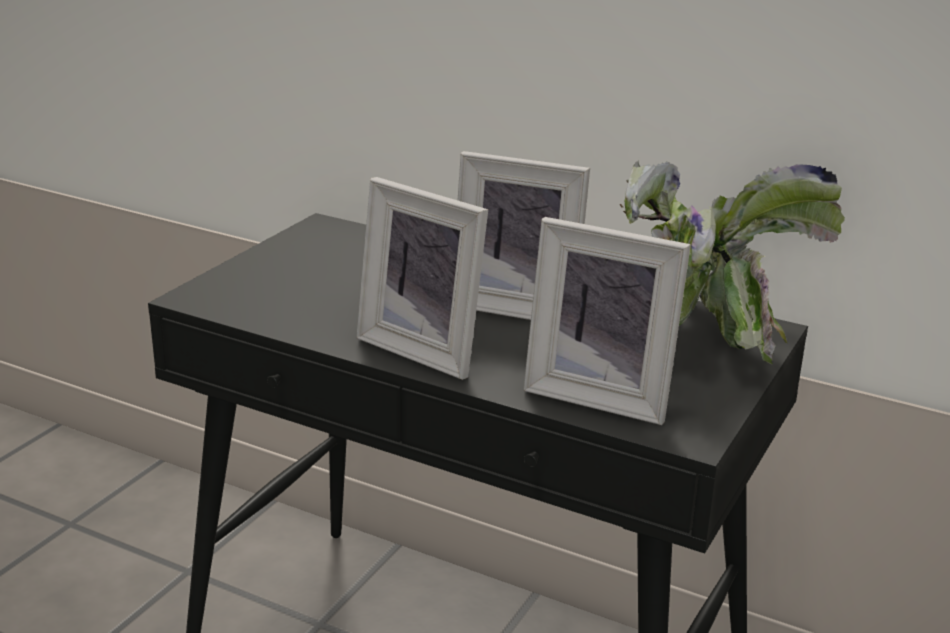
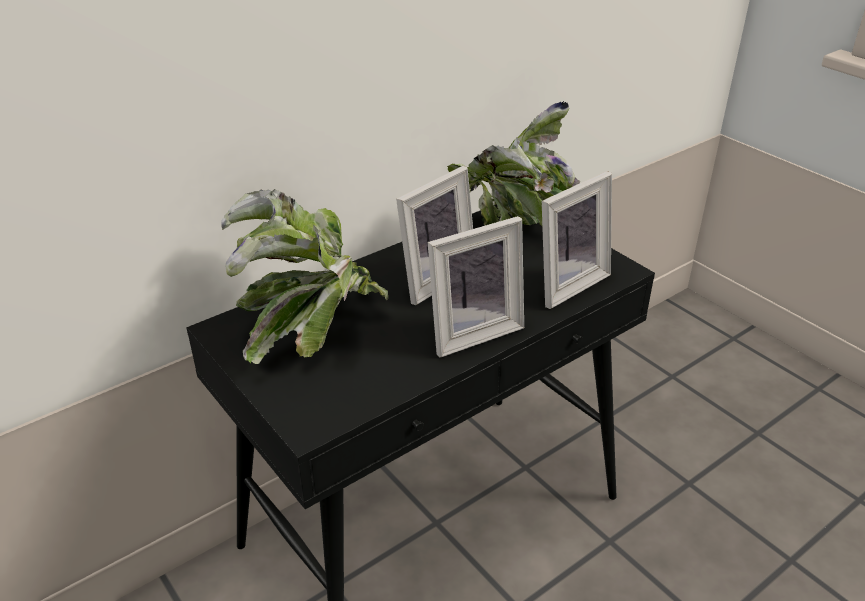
camera: 65 degrees left, 10 degrees up
(357, 264) = (312, 329): none -> potted plant

